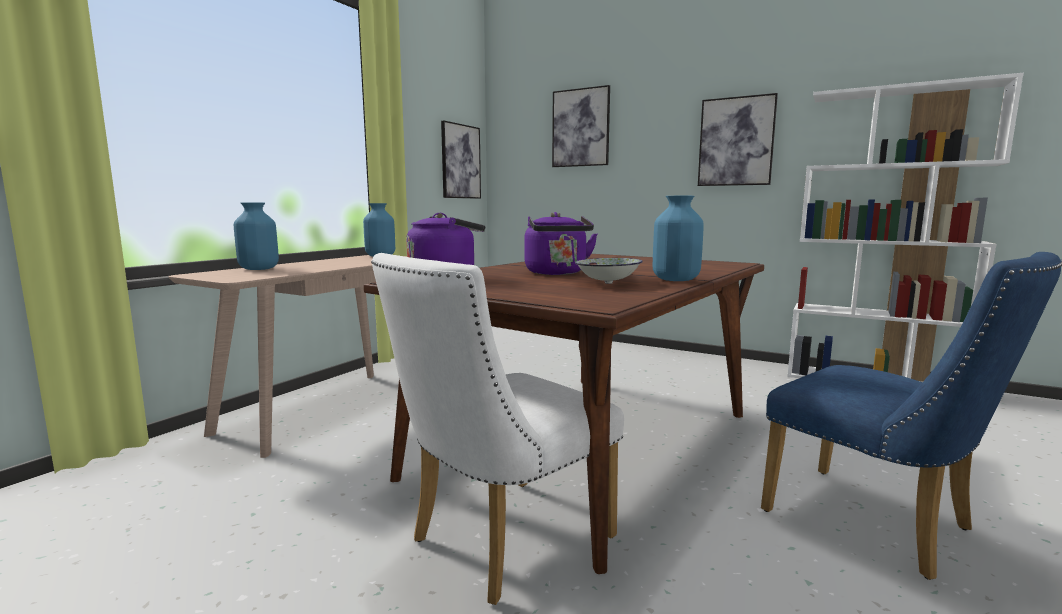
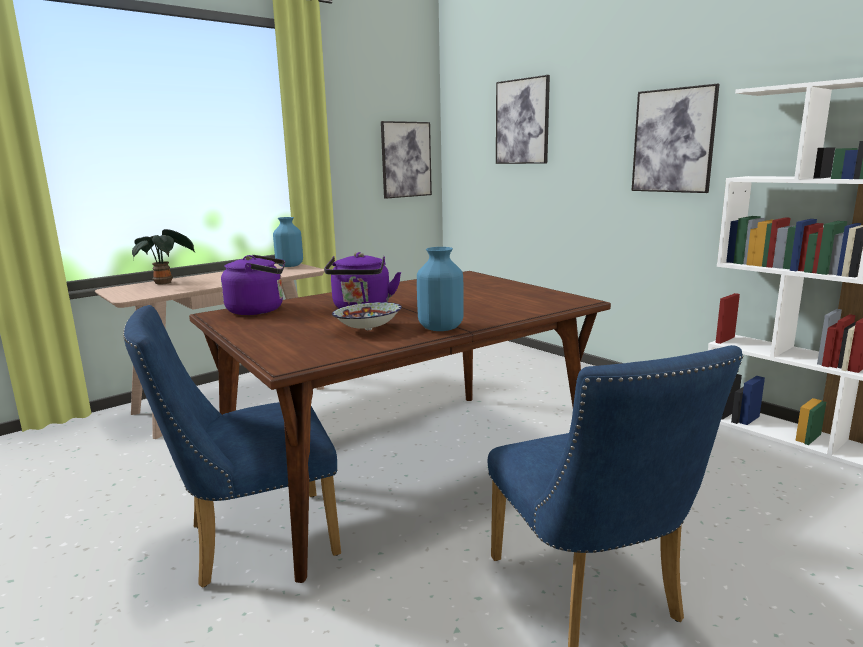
camera: 20 degrees right, 5 degrees up
(258, 269) = (166, 283): blue vase -> potted plant
(499, 542) = (251, 541): white chair -> blue chair

